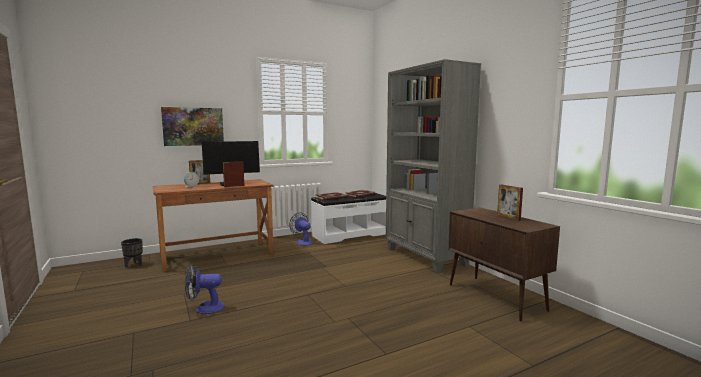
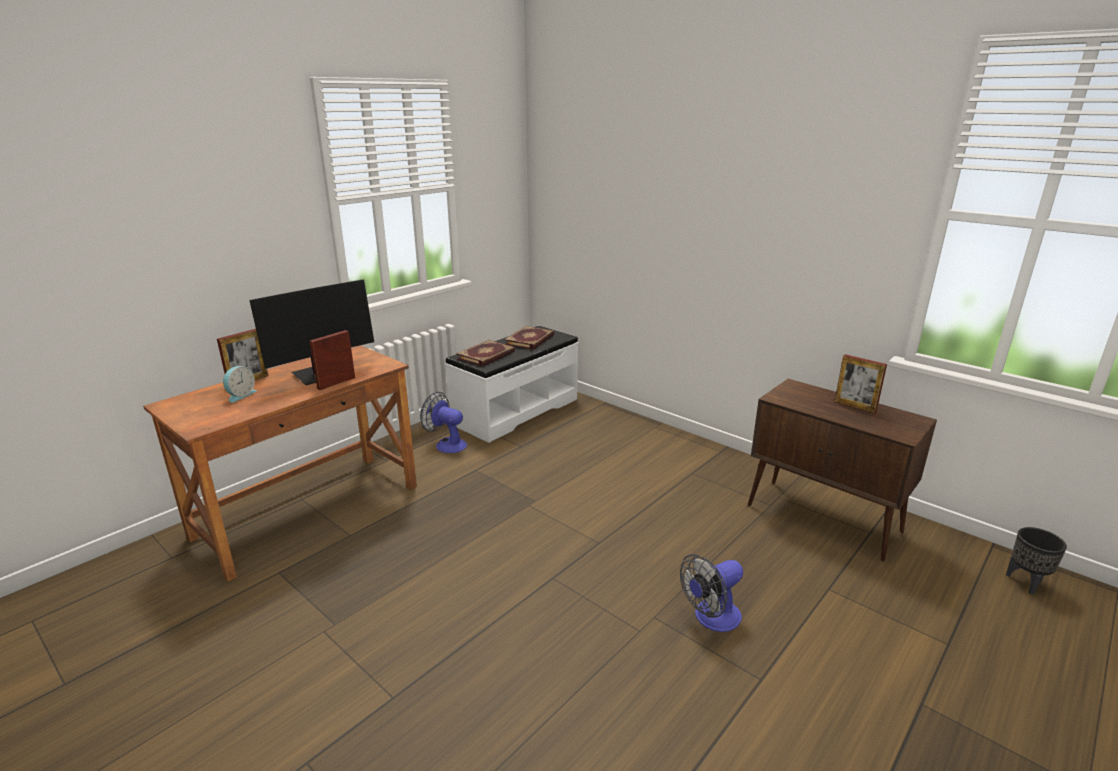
camera: 20 degrees left, 15 degrees up
(134, 264) = (144, 574): black planter -> black planter (1025, 582)
(193, 126) = (199, 254): picture -> none
(204, 308) = (396, 659): fan -> fan (711, 618)
(425, 256) = (672, 446): grey bookcase -> none

